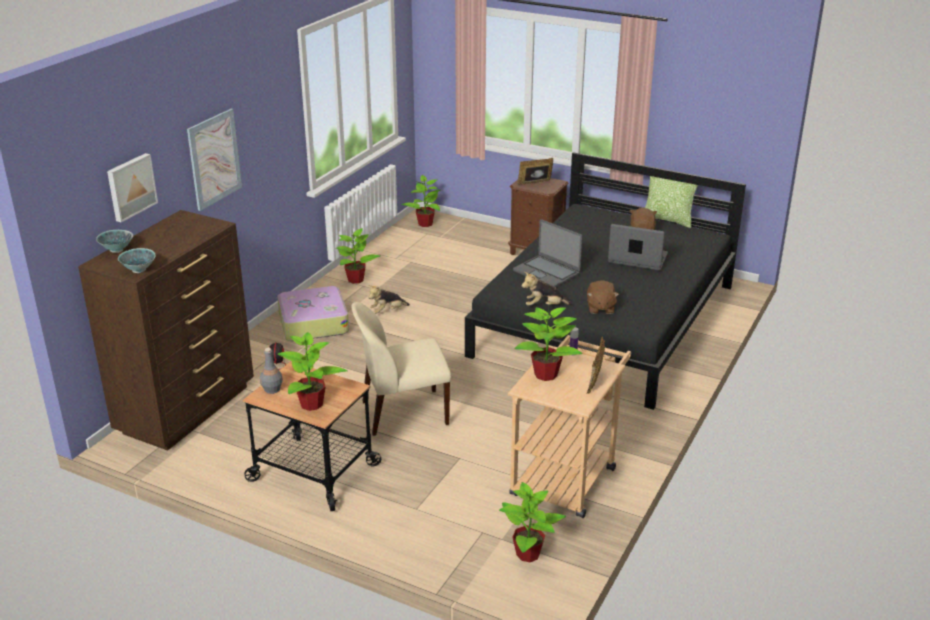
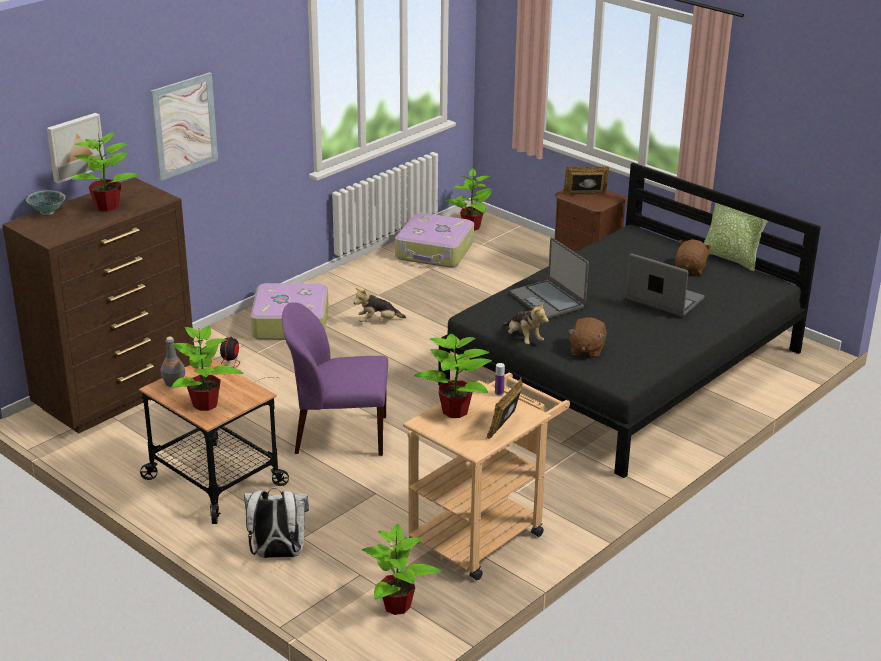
camera: 15 degrees right, 0 degrees up
(138, 270) = (57, 236): bowl -> none
(356, 279) = (360, 280): potted plant -> potted plant (108, 206)
(401, 528) = (277, 554): none -> white backpack
(402, 413) = (338, 435): beige chair -> purple chair
(405, 247) = (435, 251): none -> suitcase
(545, 306) = (523, 339): plush toy -> plush toy turned 135 degrees counterclockwise

